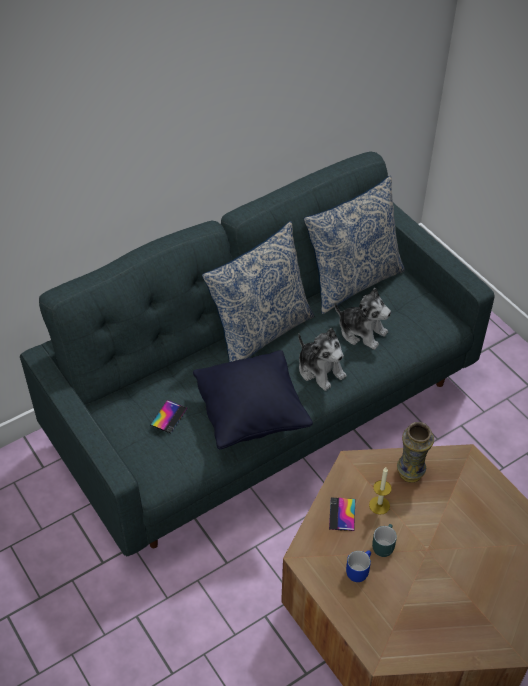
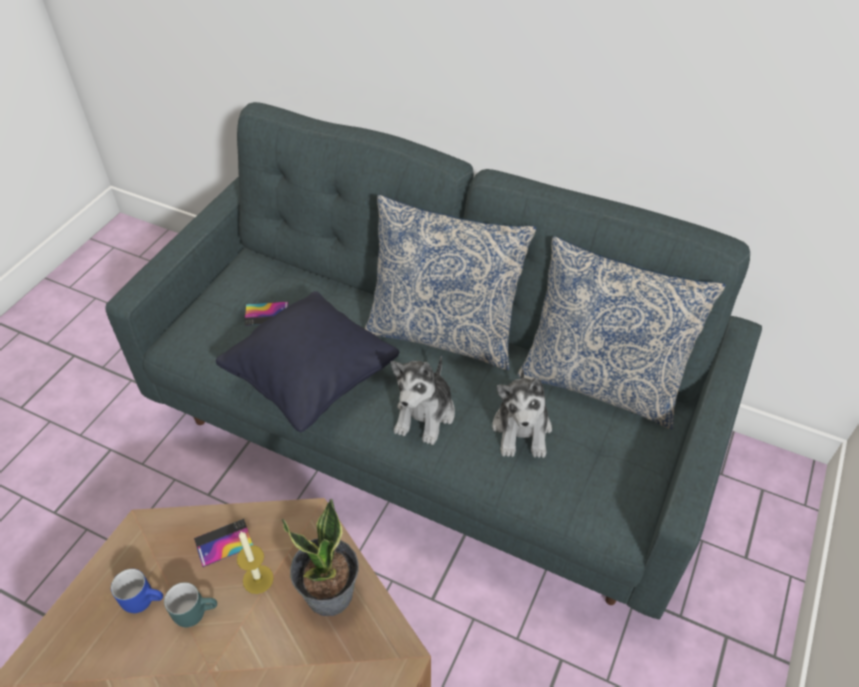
camera: 60 degrees right, 0 degrees up
(410, 473) = (330, 594): vase -> potted plant

